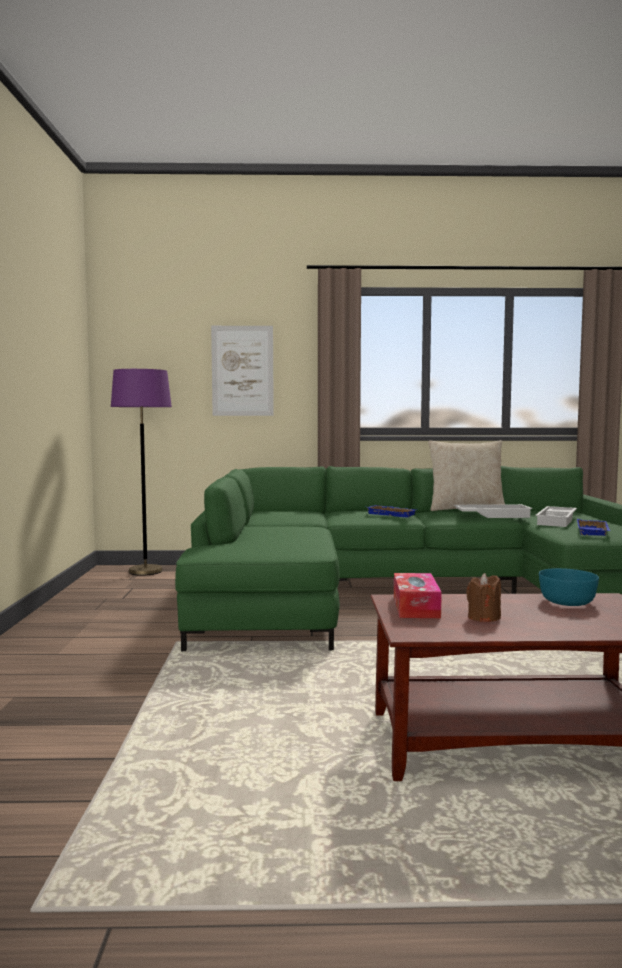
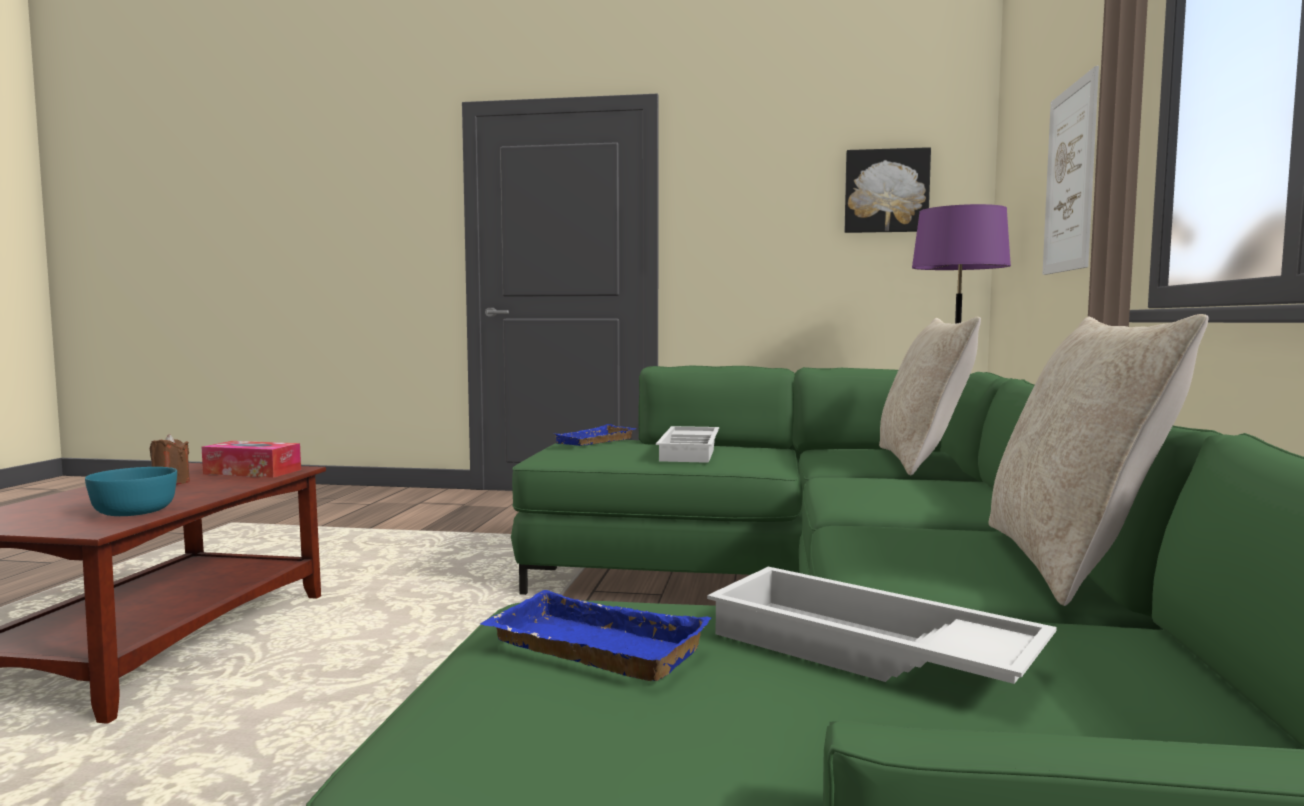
camera: 100 degrees right, 0 degrees up
(65, 343) = (886, 191): none -> picture
(301, 512) = (922, 461): none -> beige pillow
(392, 514) = (889, 495): blue tray -> blue tray (596, 442)
(492, 515) = (904, 565): white tray -> white tray (691, 452)

